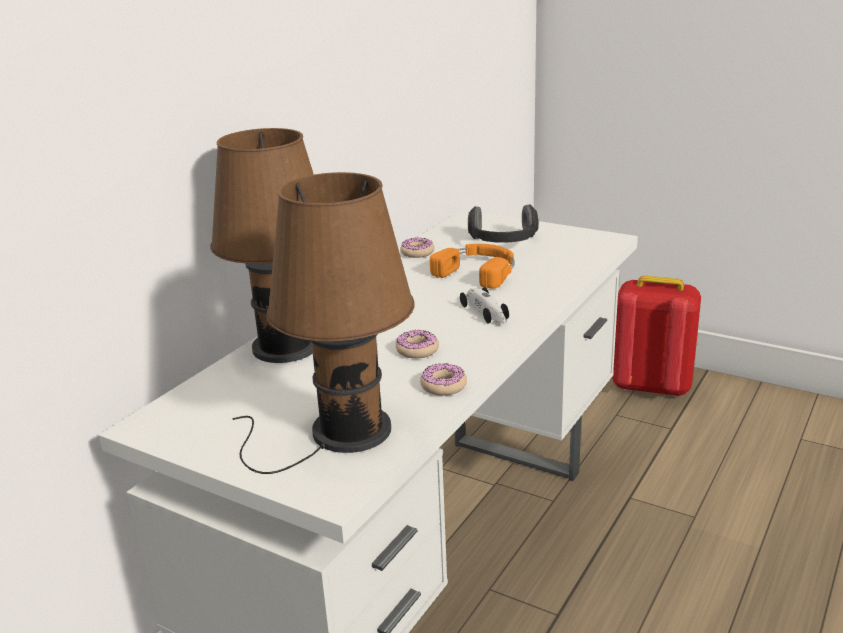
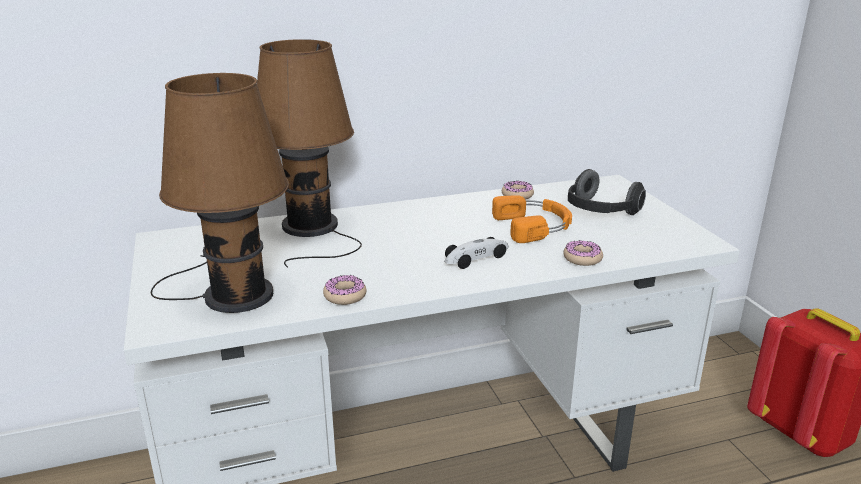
camera: 40 degrees right, 0 degrees up
(417, 350) = (378, 263): donut -> donut (582, 258)
(485, 312) = (477, 258): toy car -> toy car turned 135 degrees counterclockwise

